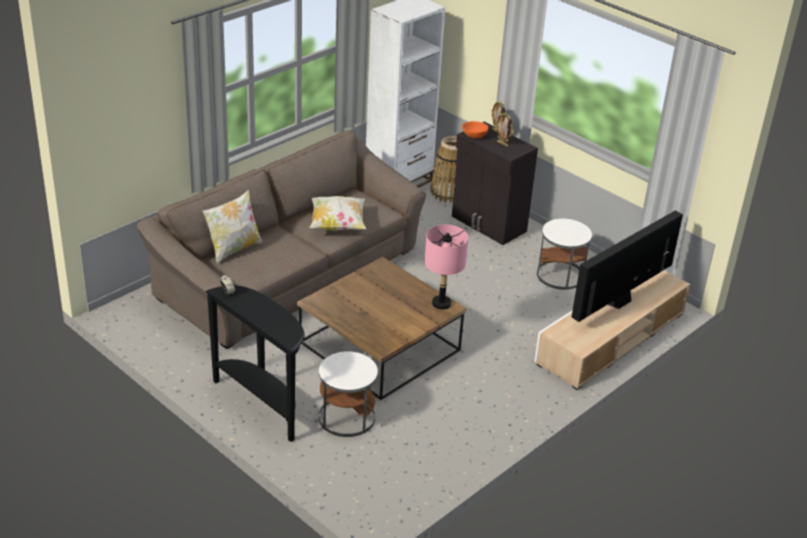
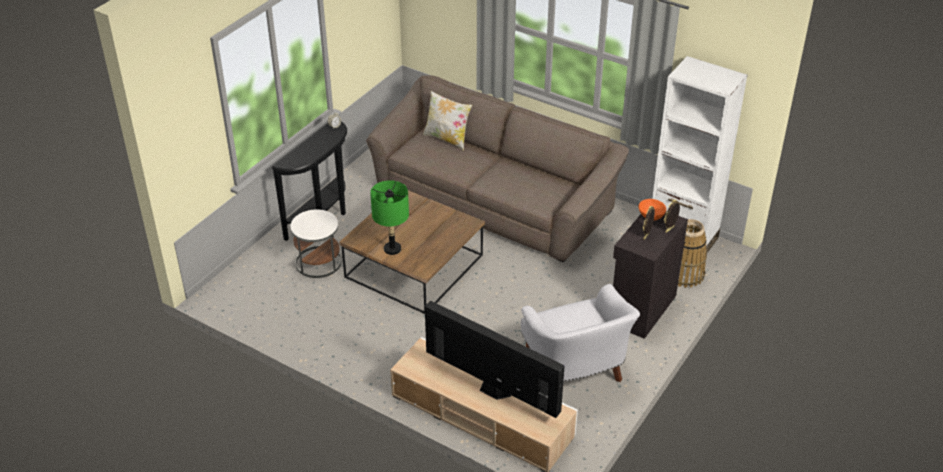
camera: 80 degrees right, 5 degrees up
(337, 225) = (508, 183): pillow -> none
(408, 322) = (392, 249): none -> green table lamp
(441, 303) = (427, 264): pink table lamp -> none
(560, 275) = (575, 371): white side table -> white armchair

